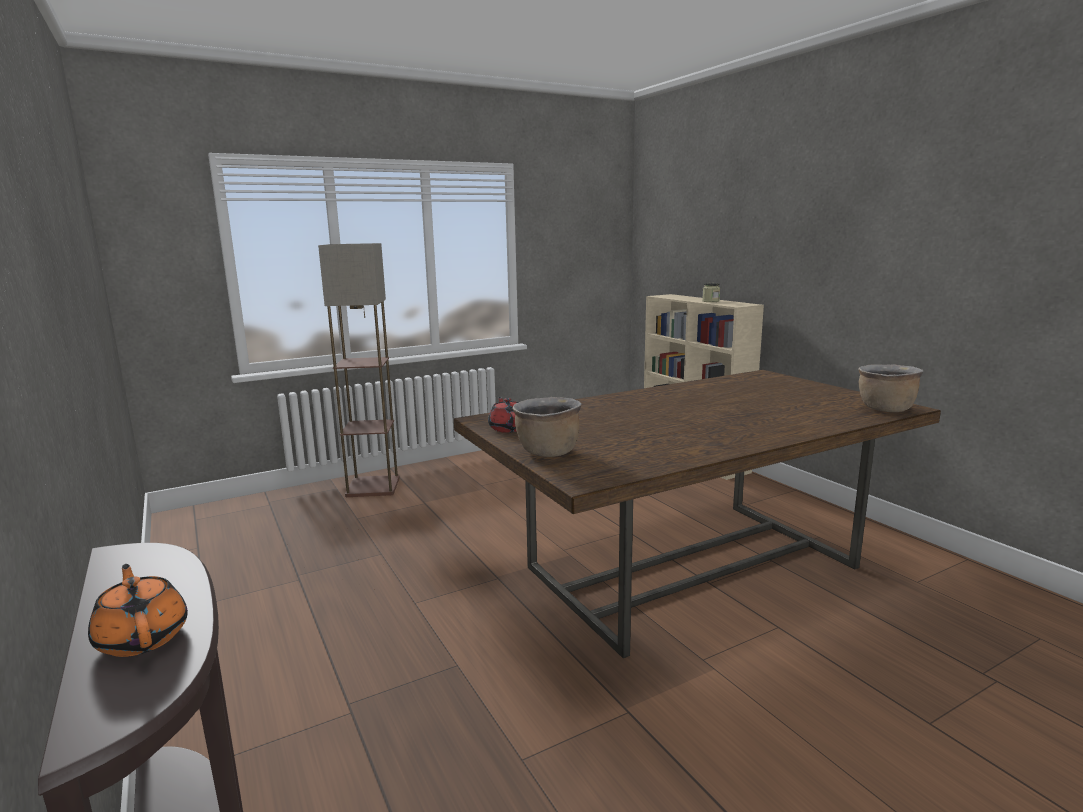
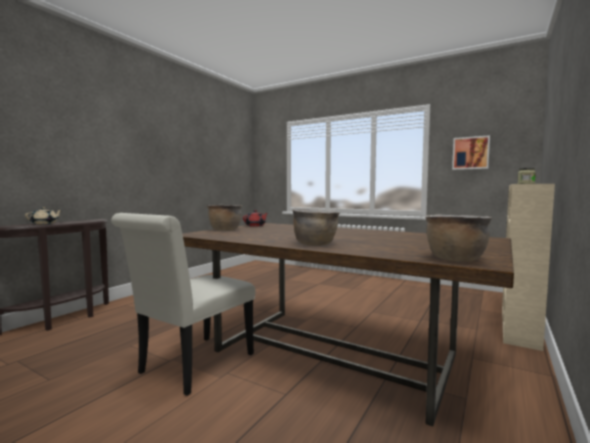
camera: 60 degrees right, 10 degrees down
(143, 637) = (45, 223): orange teapot -> beige teapot
(374, 487) = (319, 274): floor lamp -> none
(566, 246) = (470, 153): none -> picture
(665, 689) = (192, 366): none -> white chair
(766, 431) = (315, 244): none -> brown cooking pot

